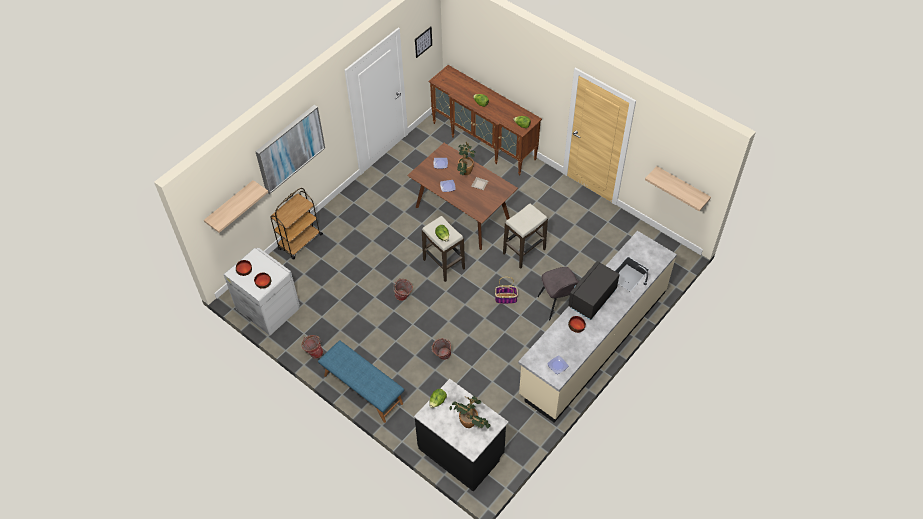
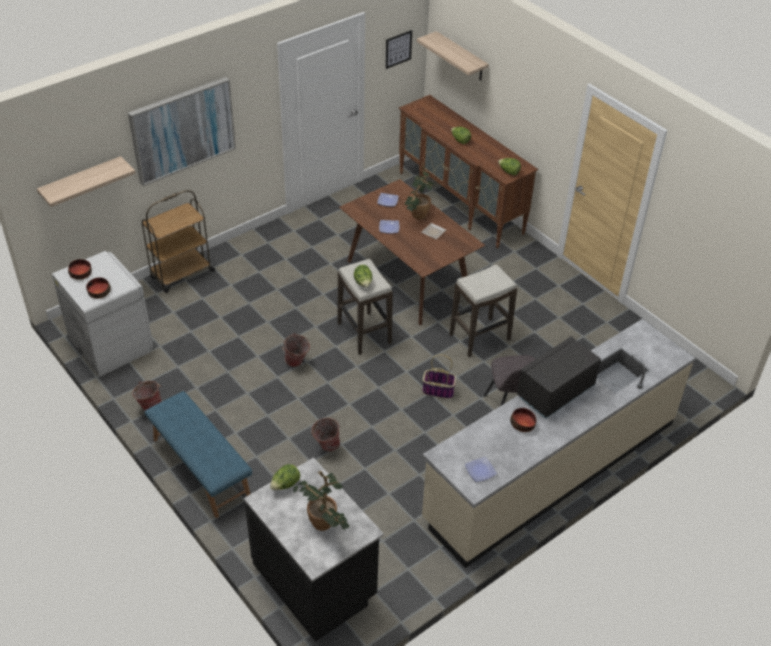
camera: 10 degrees right, 10 degrees down
(682, 186) = (718, 271): shelf -> shelf (461, 57)

